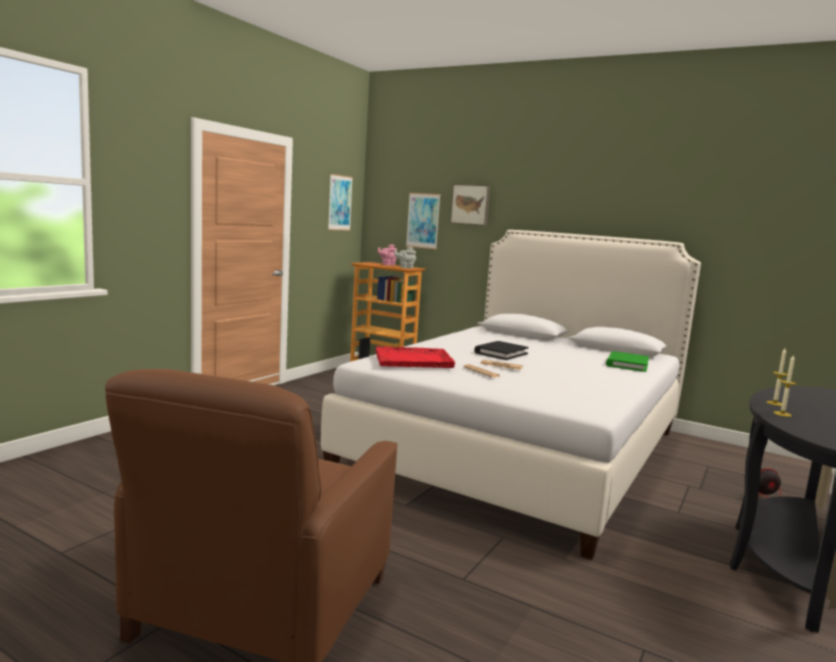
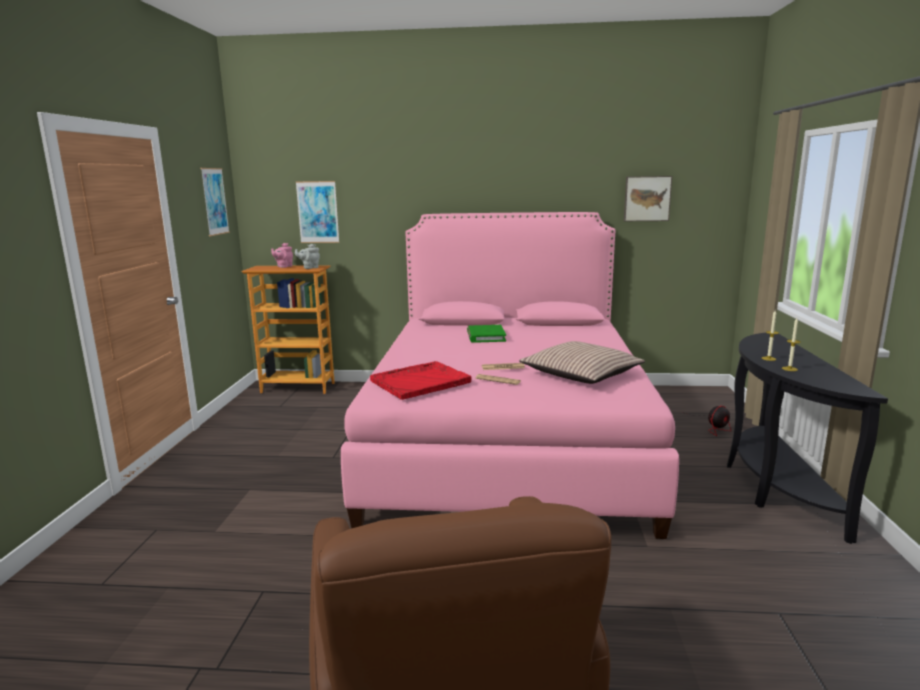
camera: 25 degrees left, 5 degrees up
(470, 204) = (373, 190): picture -> picture (647, 198)
(501, 353) = (481, 351): black book -> none
(519, 449) = (506, 440): white bed -> pink bed
(568, 384) = (581, 374): none -> pillow
(627, 364) = (590, 338): green book -> green book (485, 336)

